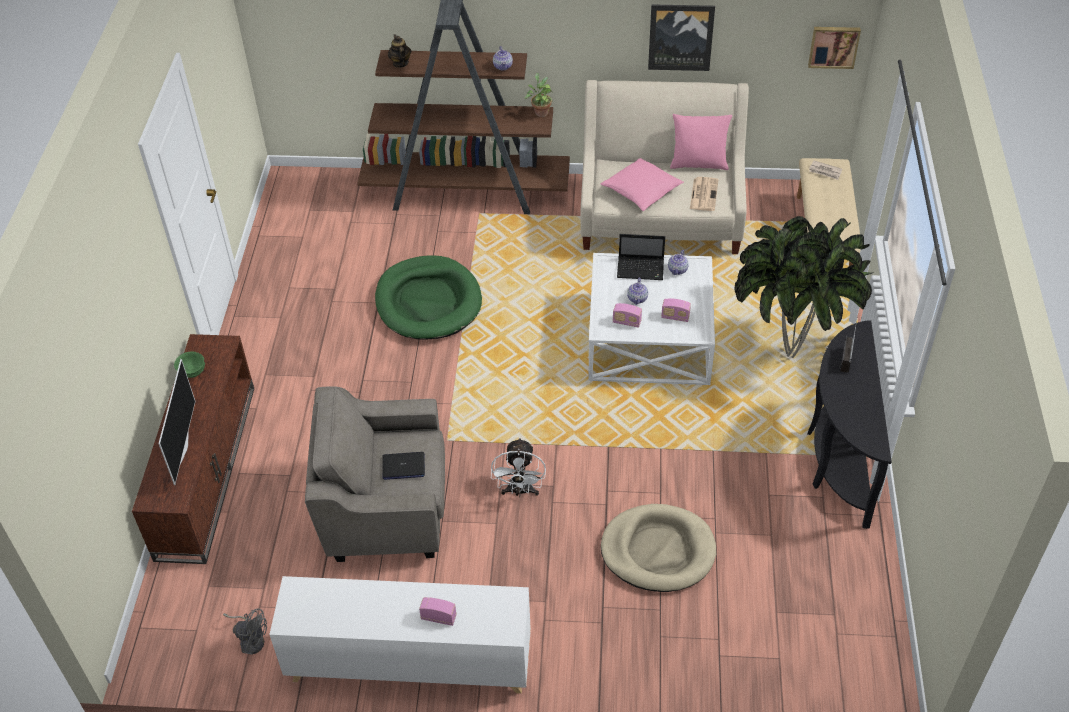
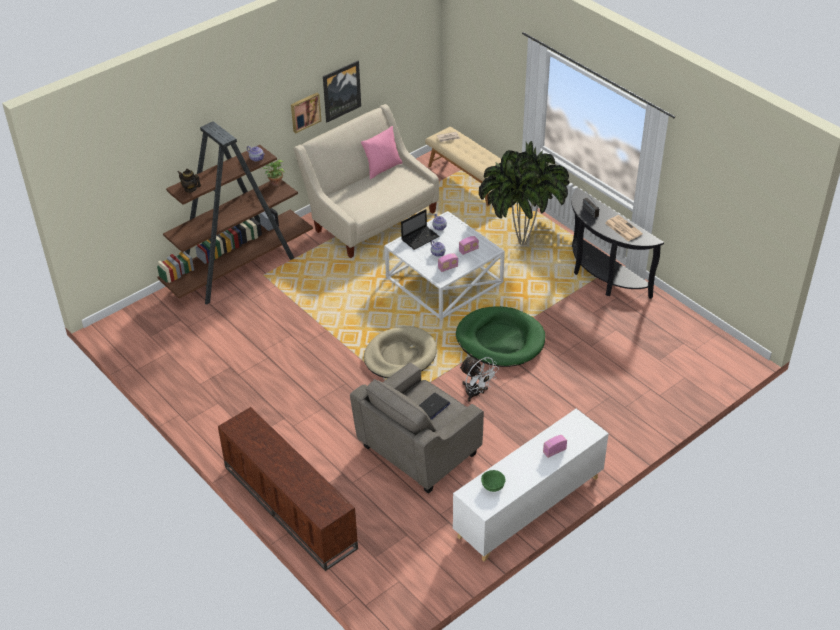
camera: 45 degrees left, 5 degrees down
(182, 447) = (303, 481): television -> none
(192, 371) = (249, 442): green bowl -> green bowl (492, 486)
(251, 639) = (434, 561): grey fan -> none
(428, 302) = (298, 338): green dog bed -> green dog bed (500, 340)
(641, 192) = (371, 199): pink pillow -> none
(658, 551) = (576, 372): beige dog bed -> beige dog bed (400, 355)
(703, 194) = (405, 182): newspaper -> newspaper (622, 228)
(833, 46) = (423, 57): picture -> picture (305, 112)

